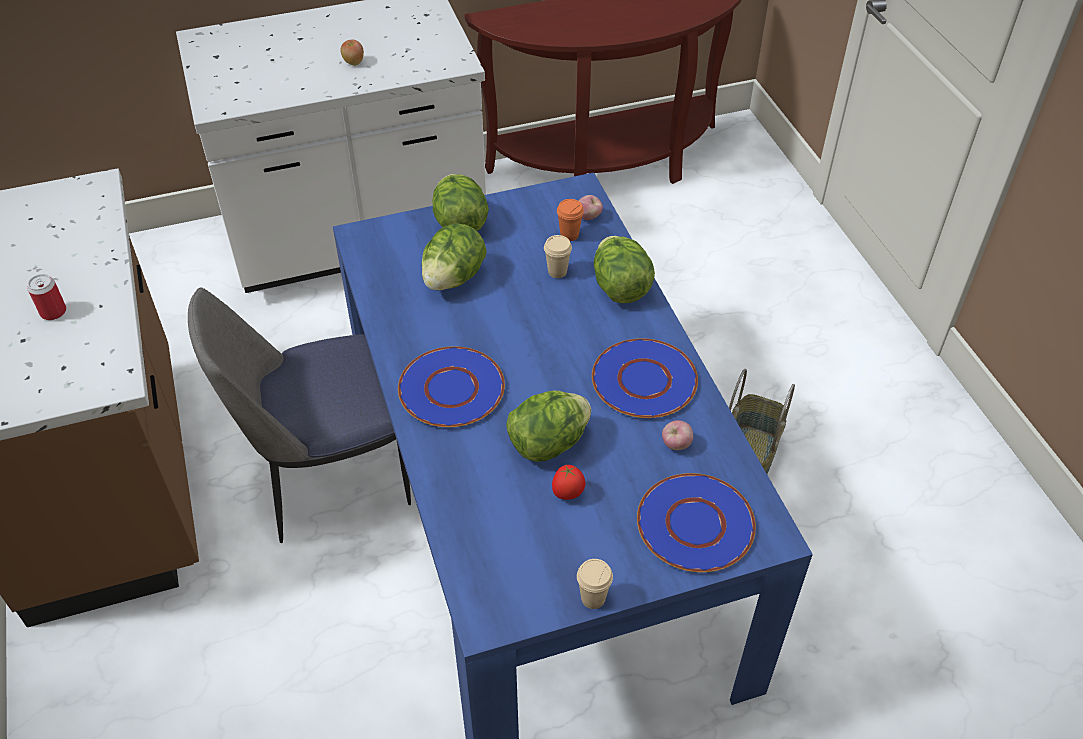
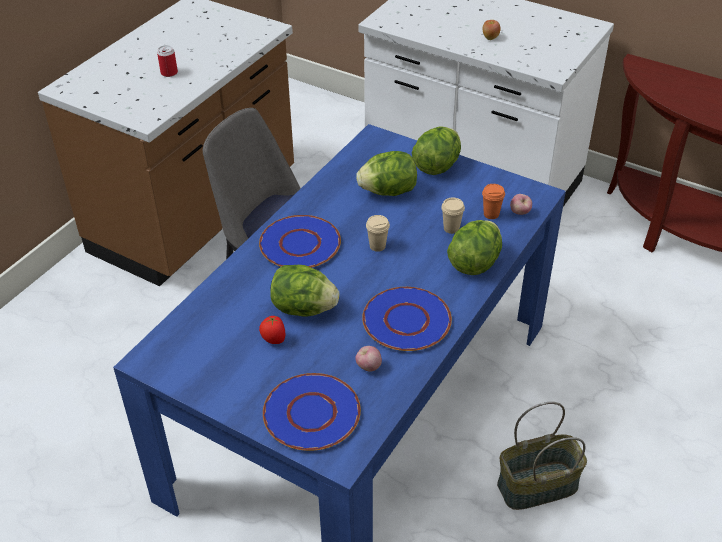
camera: 50 degrees right, 5 degrees down
(593, 598) = (205, 397): beige cup -> beige cup (377, 246)

